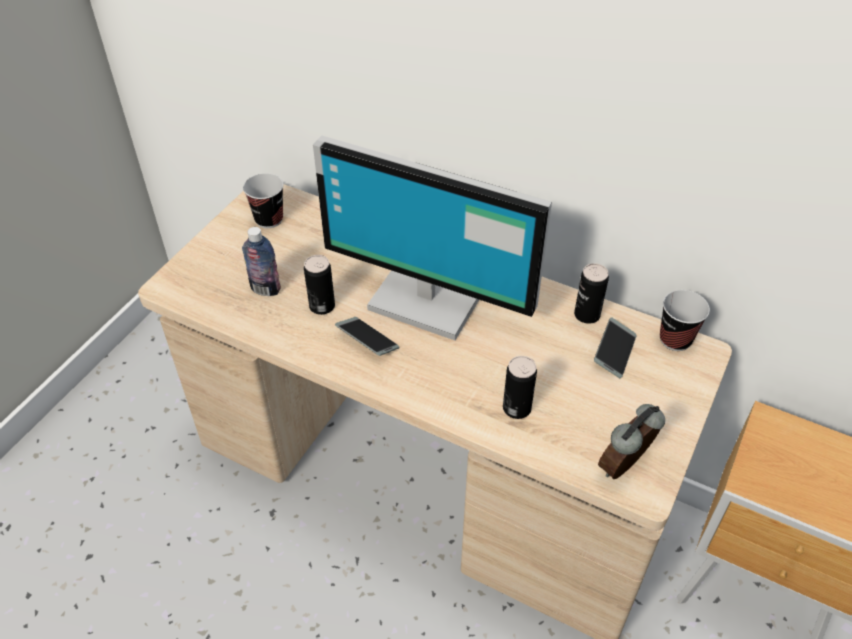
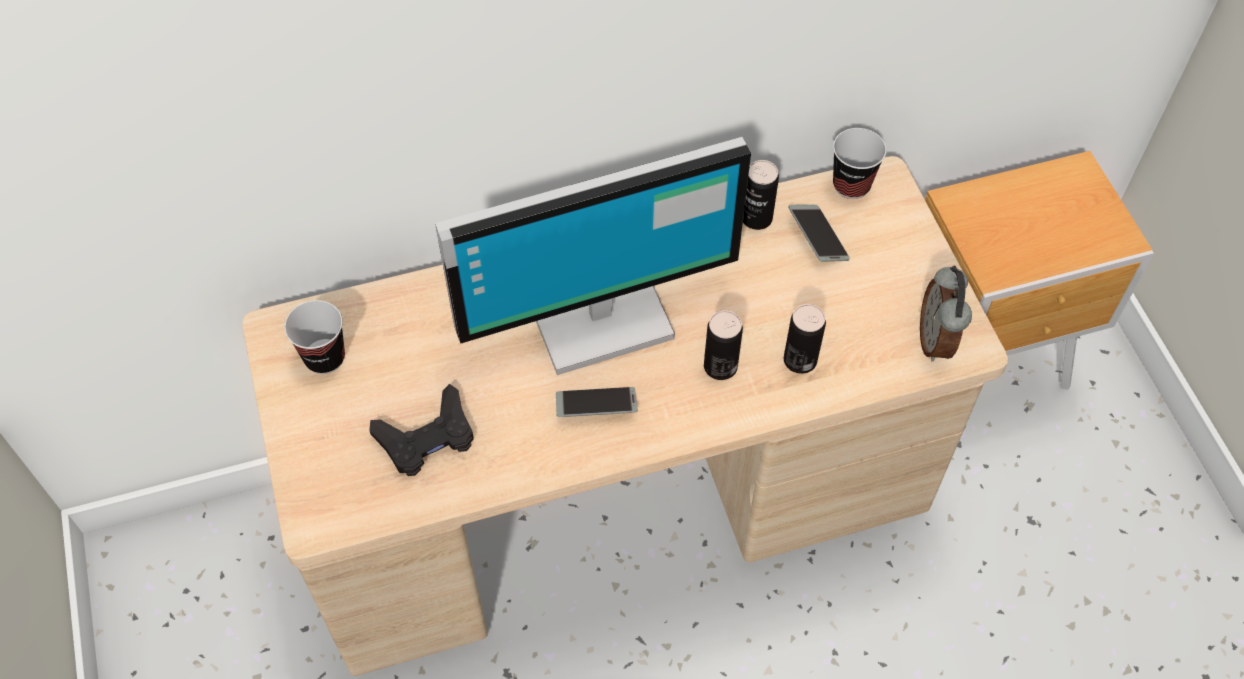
camera: 45 degrees left, 10 degrees up
(265, 289) = (427, 438): bottle -> black game controller
(322, 306) = (508, 408): can -> can (720, 366)

